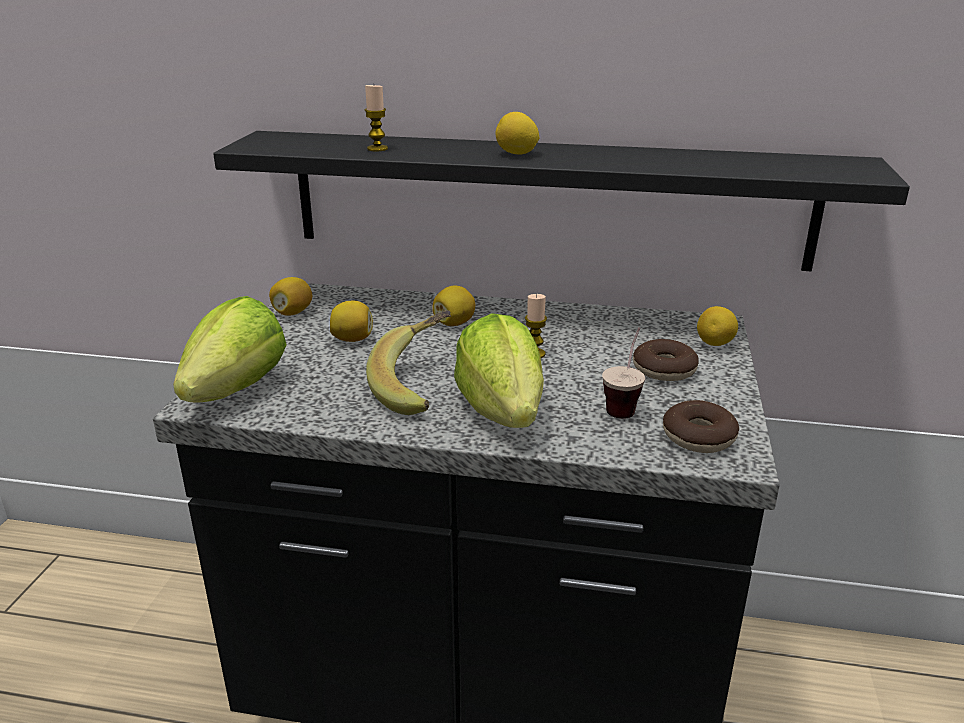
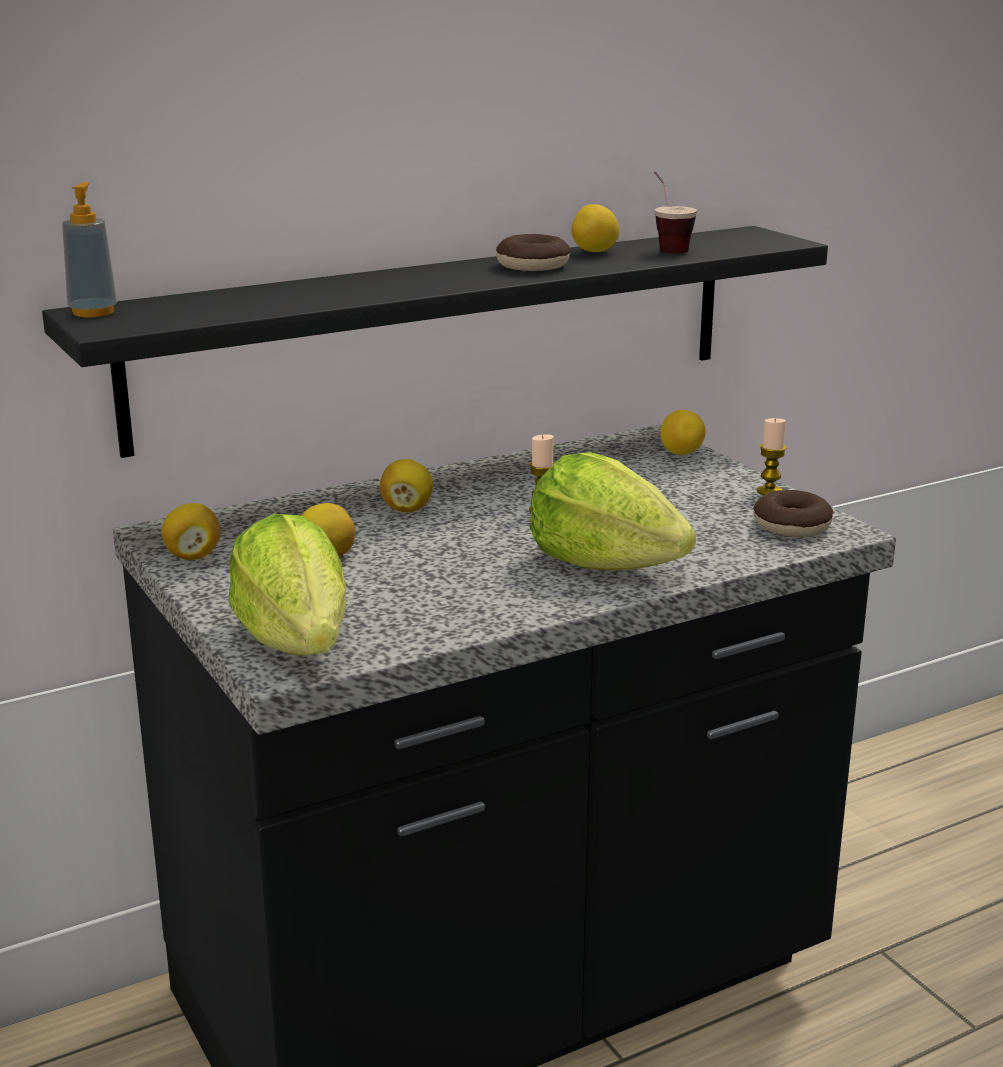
camera: 40 degrees left, 5 degrees down
(269, 136) = (93, 312): none -> soap dispenser
(377, 149) = (279, 300): candle -> candle (769, 491)
(420, 386) = (489, 571): banana -> none
(517, 154) = (446, 278): lemon -> lemon (595, 252)
(624, 404) = (694, 523): cup -> cup (666, 248)
(664, 370) = (677, 487): donut -> donut (532, 266)

